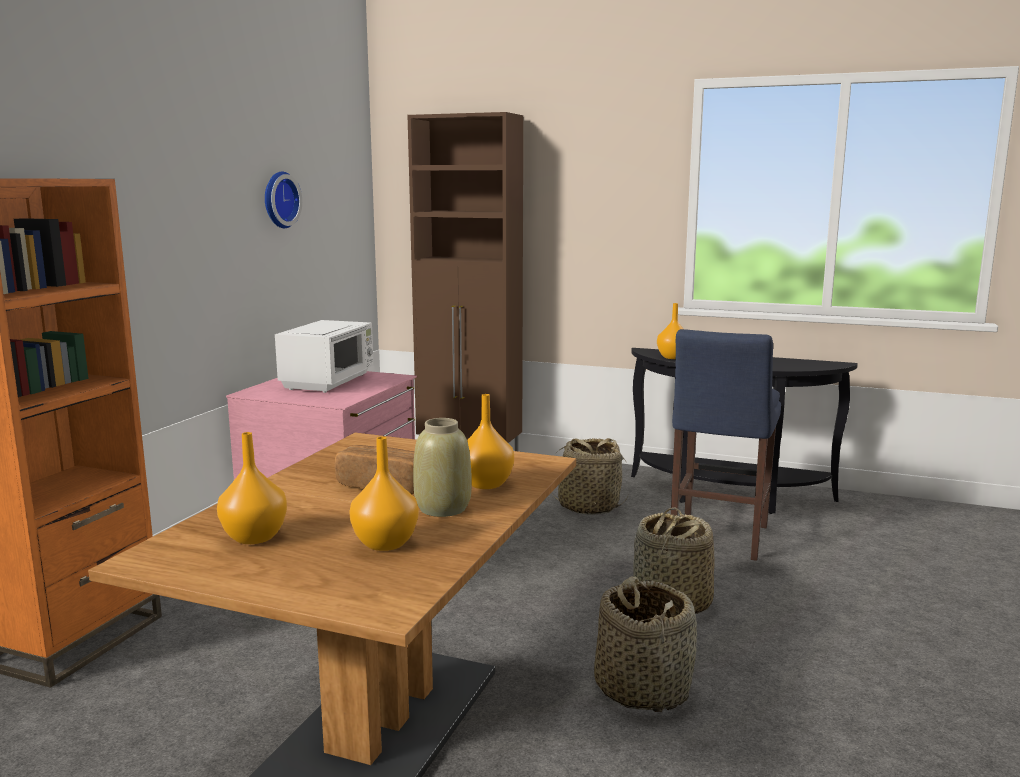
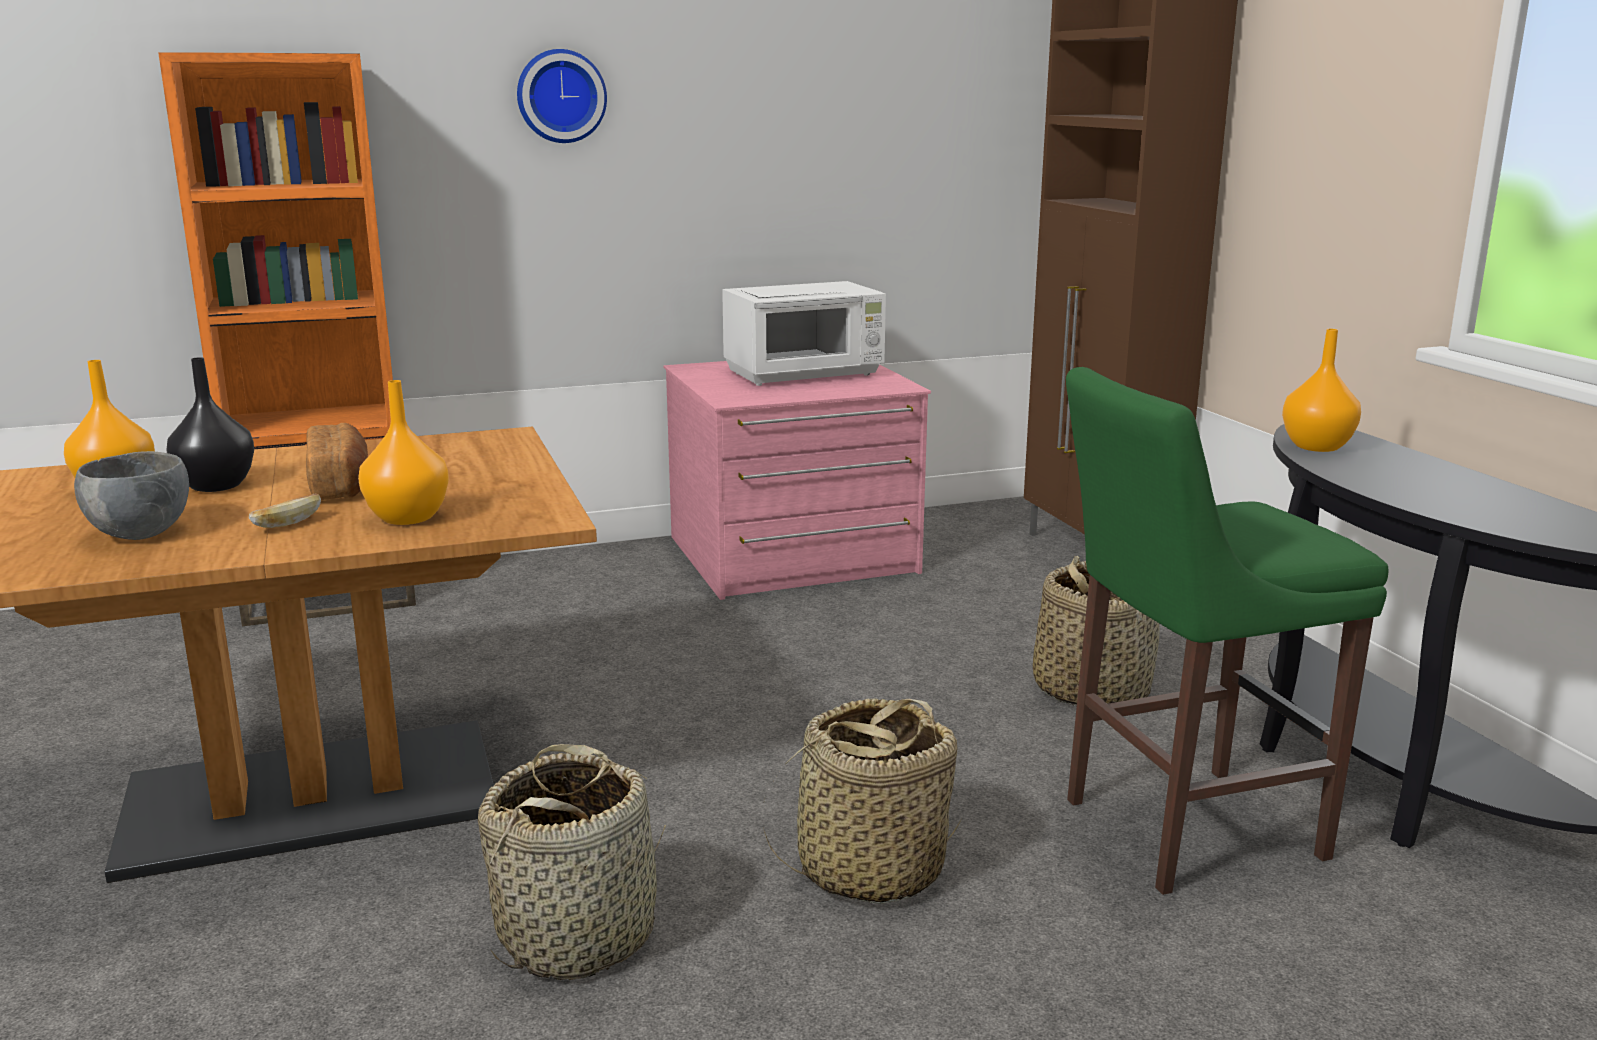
camera: 50 degrees right, 5 degrees up
(278, 200) = (809, 90): wall clock -> wall clock (560, 96)
(312, 512) = (215, 485): none -> black vase
(385, 544) = (139, 533): orange vase -> grey bowl
(443, 509) = (287, 524): beige vase -> bread
(717, 538) = (1181, 829): blue stool -> green stool

